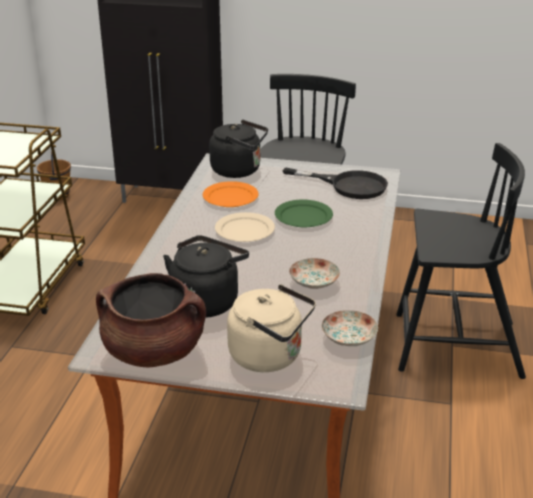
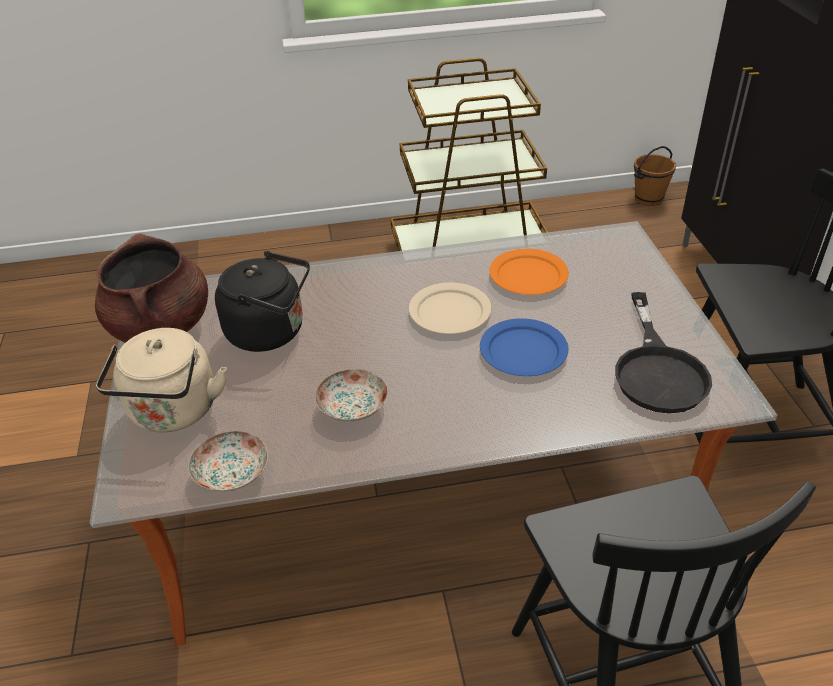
camera: 70 degrees right, 10 degrees up
(239, 170) = (609, 260): black kettle -> none
(303, 216) = (522, 350): green plate -> blue plate

